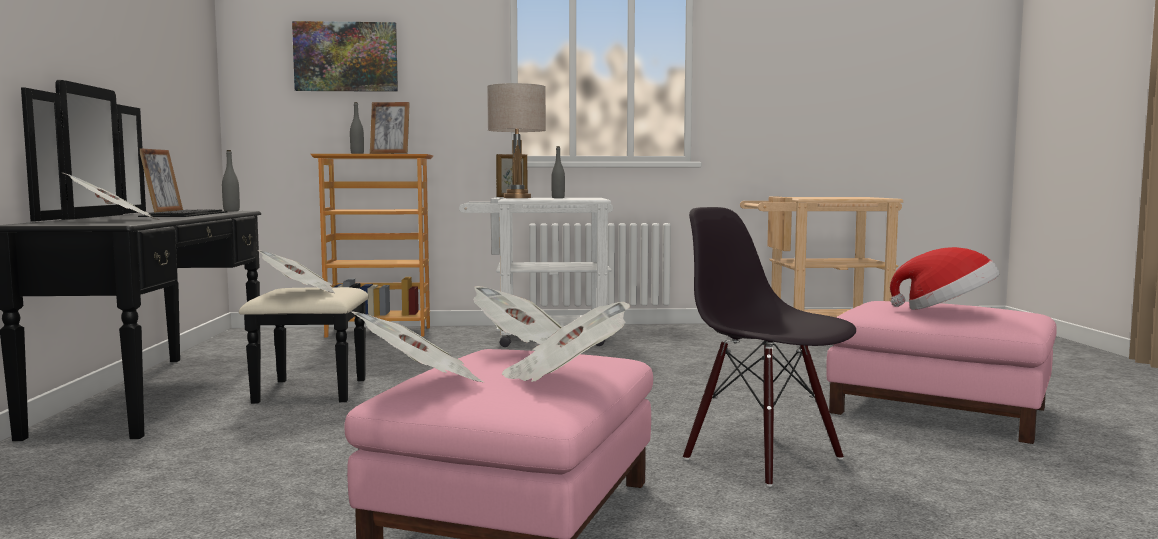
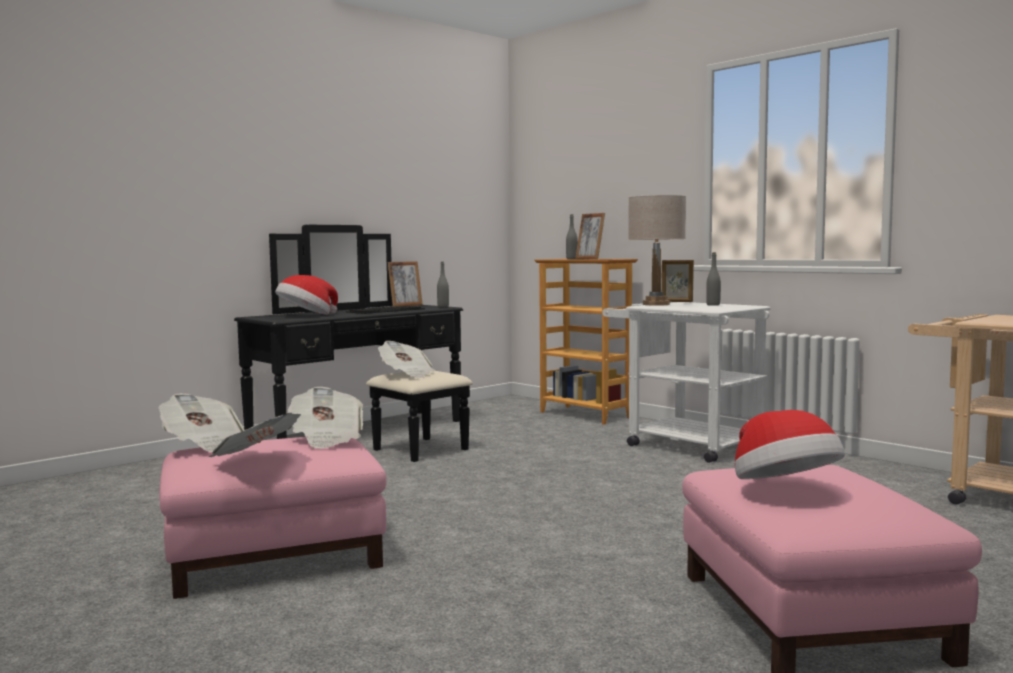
camera: 50 degrees right, 0 degrees up
(115, 220) = (306, 315): newspaper -> hat
(346, 57) = (583, 173): picture -> none
(764, 458) = (503, 585): black chair -> none

